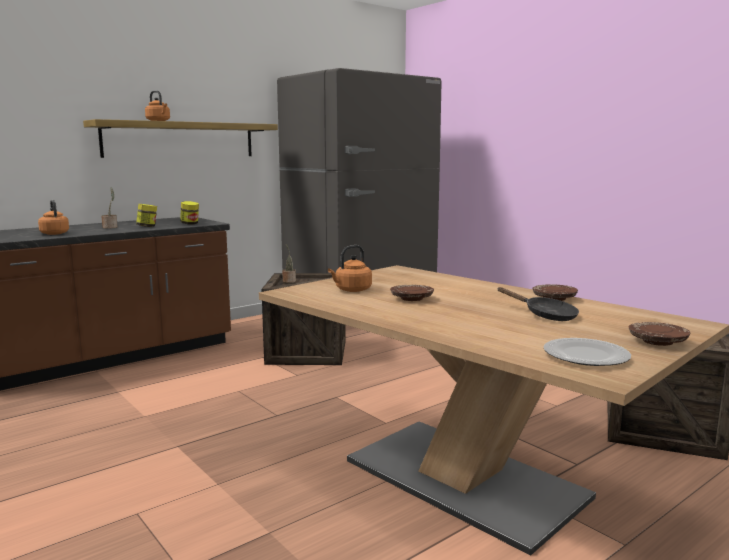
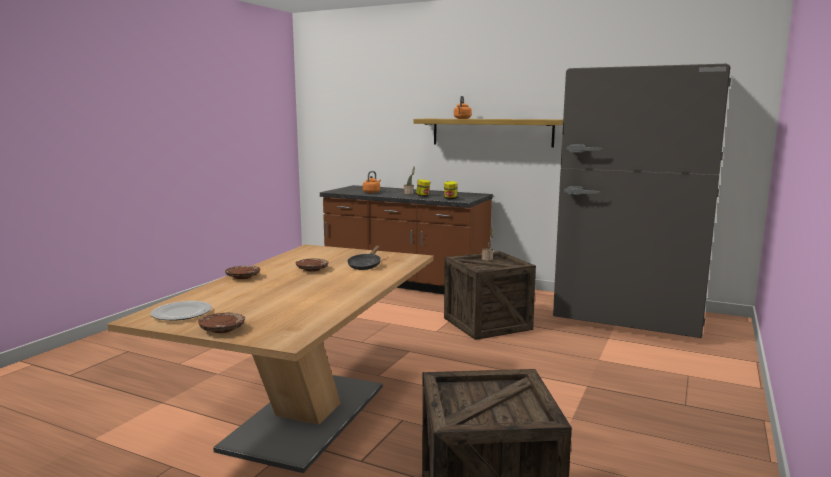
camera: 65 degrees right, 0 degrees up
(351, 290) = (326, 257): orange kettle -> none
(545, 315) = (286, 300): black frying pan -> black frying pan (365, 265)
(554, 299) = (346, 299): brown plate -> brown plate (243, 277)

